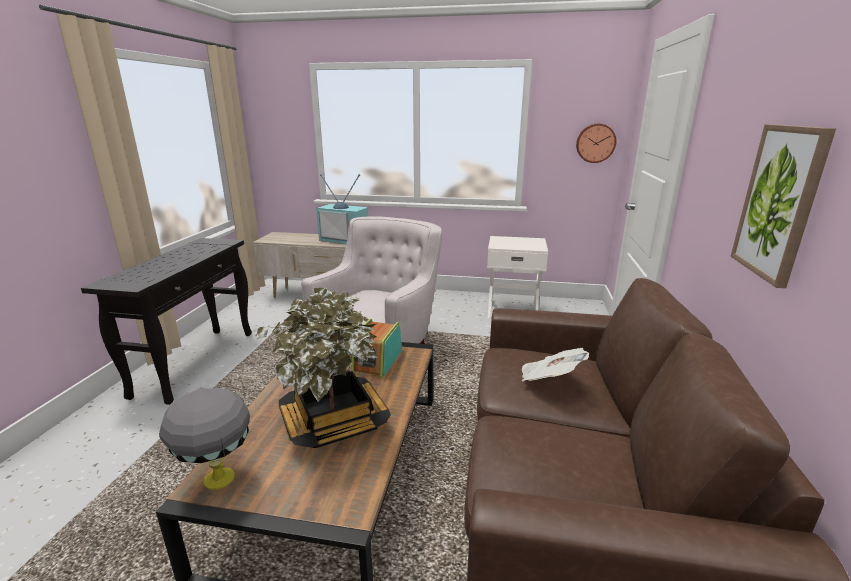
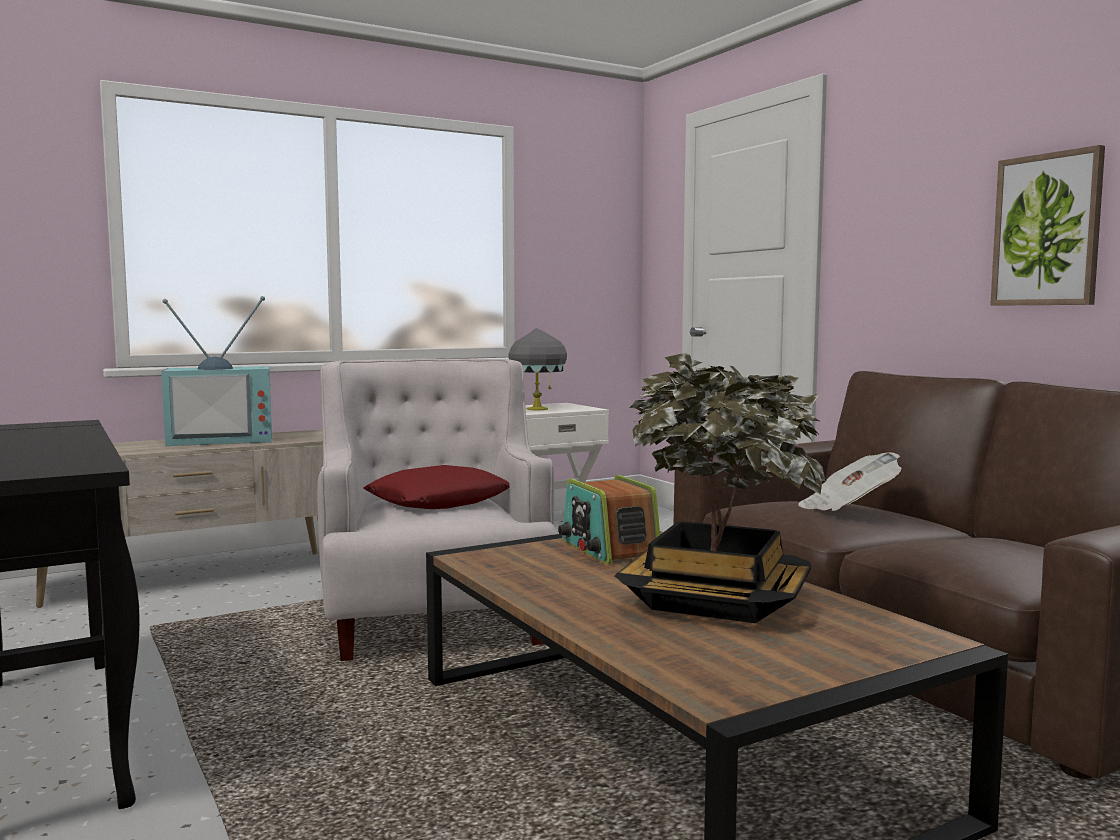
camera: 40 degrees left, 15 degrees down
(218, 480) = (724, 684): grey table lamp -> grey table lamp (537, 409)
(374, 300) = (439, 501): none -> red pillow
(595, 143) = (605, 255): wall clock -> none

